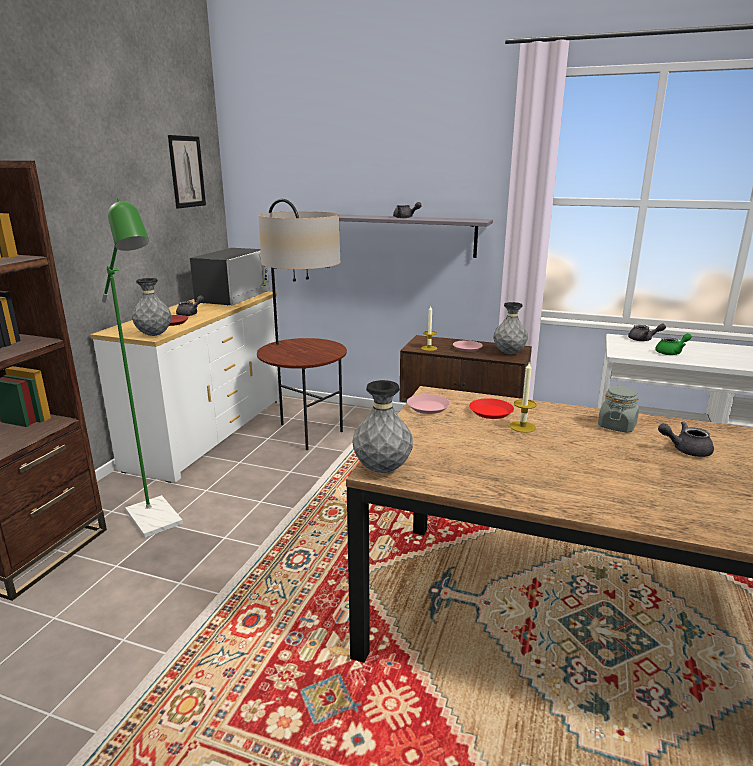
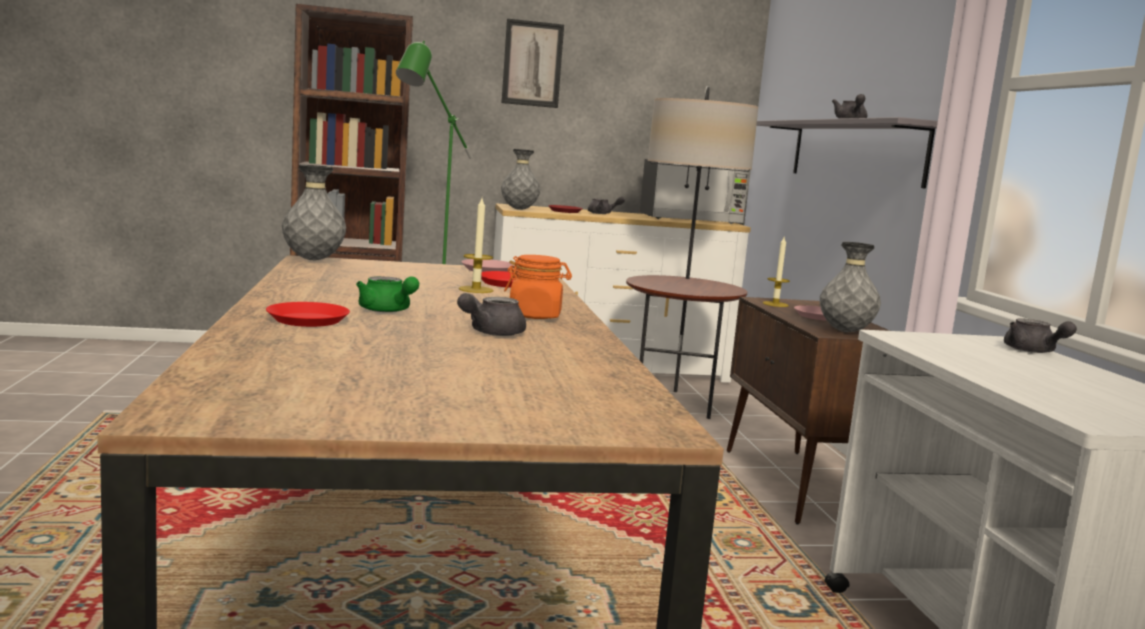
camera: 60 degrees right, 10 degrees down
(187, 172) = (690, 67): picture -> picture (532, 64)
(616, 426) = (535, 316): grey jar -> orange jar
(671, 352) = (989, 360): green teapot -> green teapot (387, 311)
(685, 450) = (490, 333): grey teapot -> grey teapot turned 120 degrees counterclockwise
(685, 507) = (307, 320): none -> red plate

